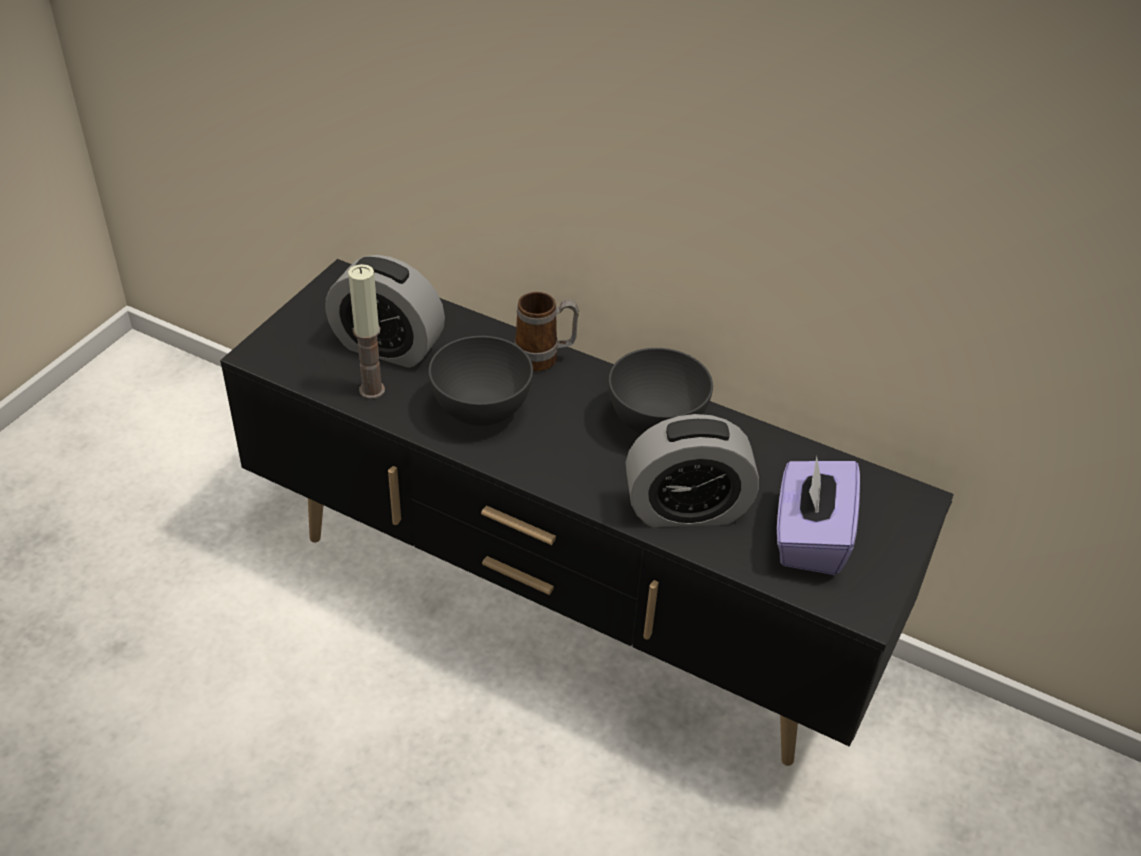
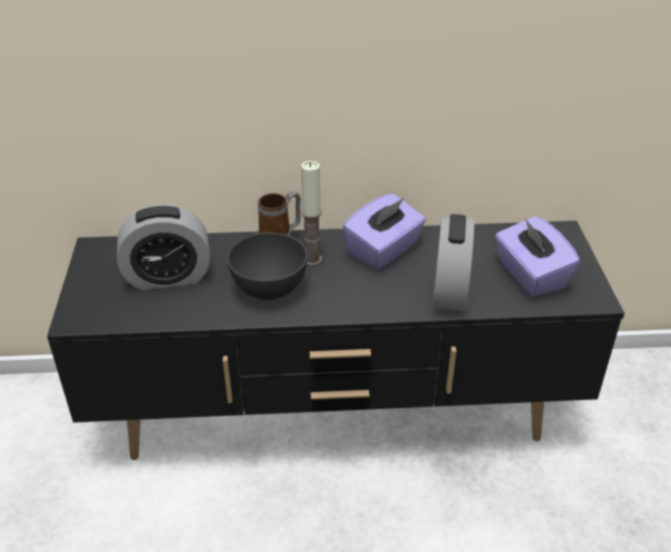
camera: 30 degrees left, 5 degrees down
(372, 390) = (182, 308): candle -> candle (312, 259)
(656, 421) = (384, 250): grey bowl -> purple tissue box
(686, 509) = (450, 291): alarm clock -> alarm clock turned 135 degrees clockwise

